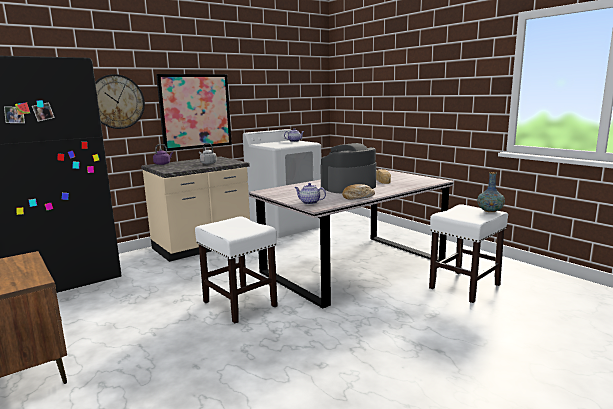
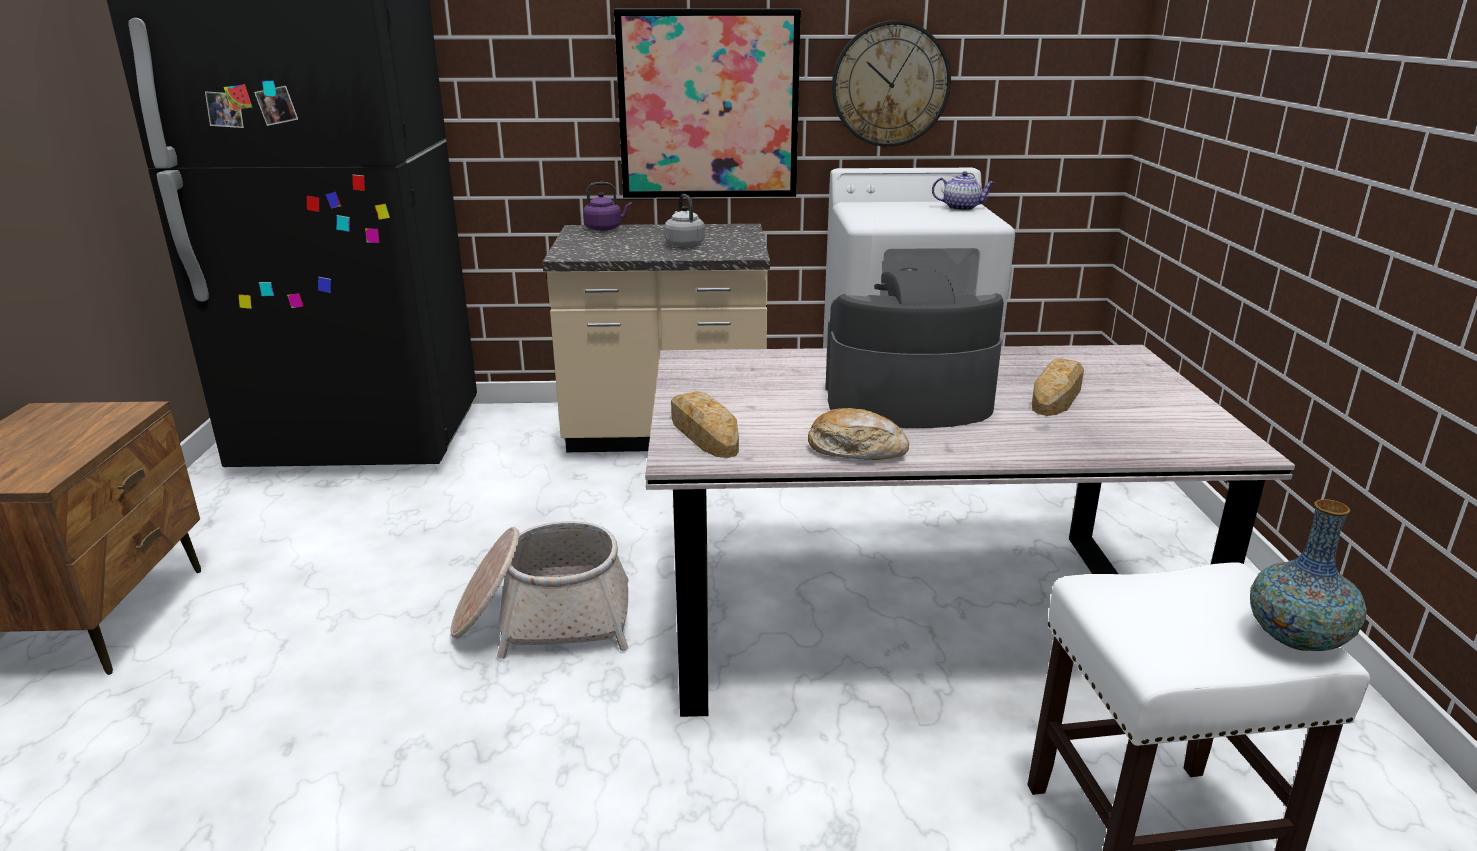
camera: 35 degrees right, 10 degrees up
(116, 101) = (521, 75): wall clock -> wall clock (890, 84)
(239, 304) = (544, 619): white stool -> basket
(309, 202) = (703, 433): teapot -> bread

